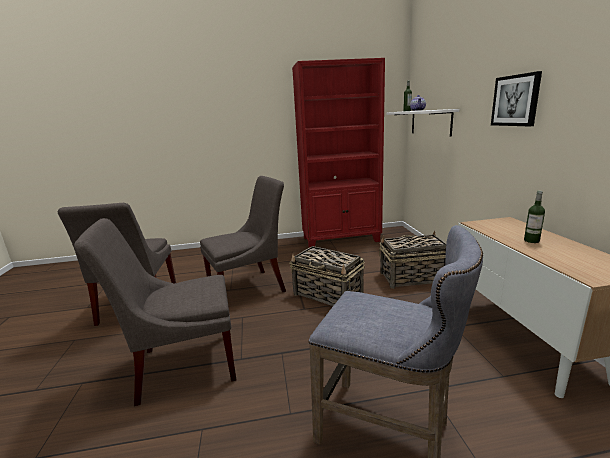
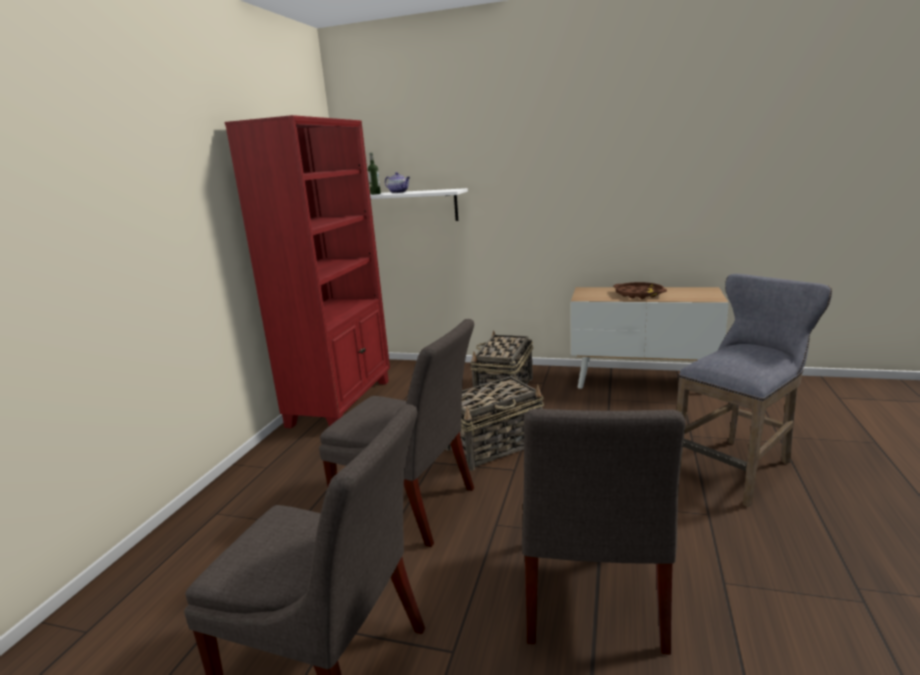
camera: 65 degrees left, 0 degrees up
(250, 288) = (411, 506): grey chair -> grey chair turned 120 degrees clockwise
(515, 100) = (555, 178): picture -> none
(531, 240) = (639, 294): bottle -> brown tray

